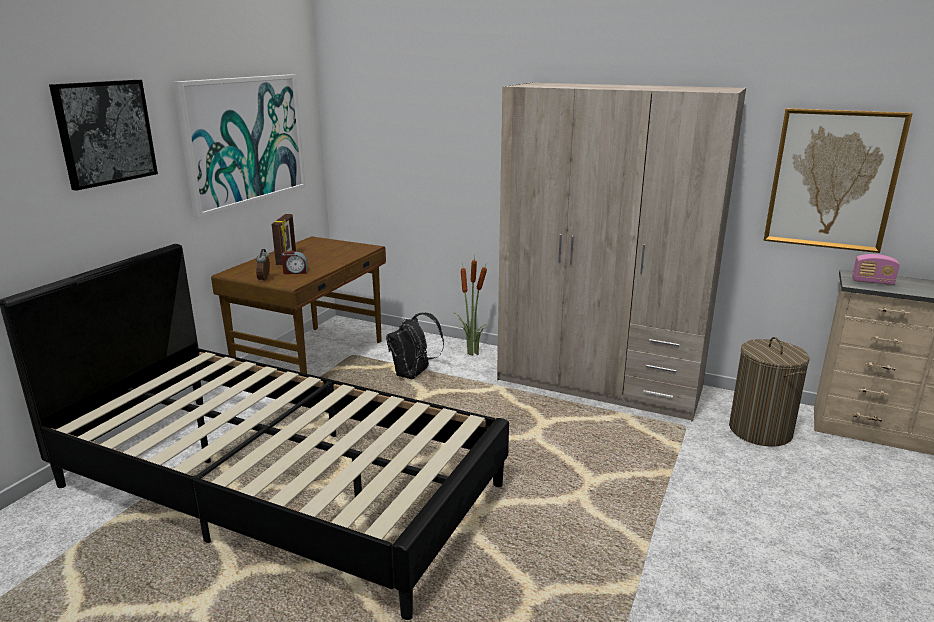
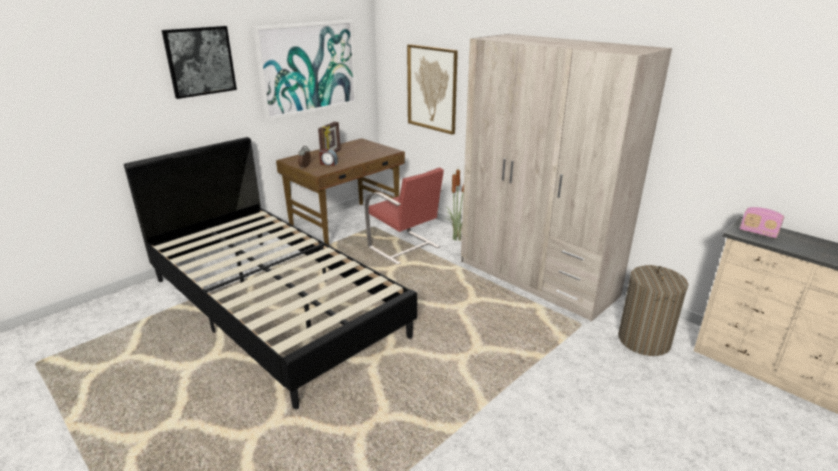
camera: 20 degrees right, 5 degrees up
(413, 375) = (404, 248): black backpack -> red chair
(832, 180) = (742, 136): picture -> picture (432, 88)

